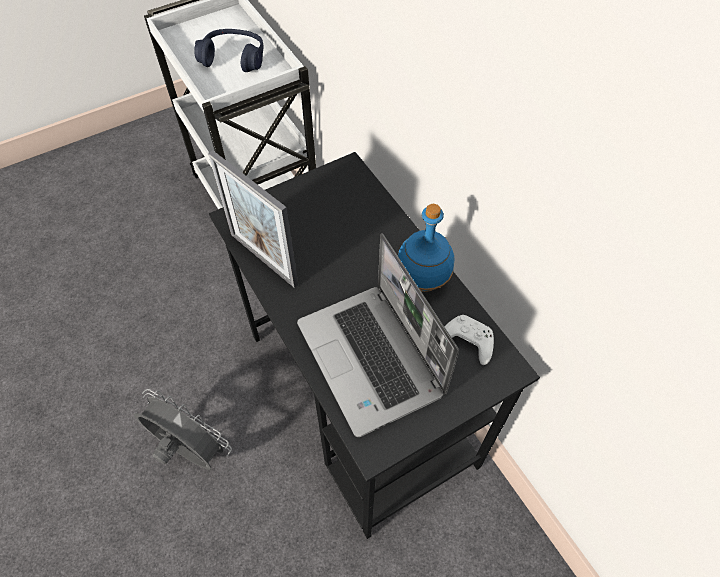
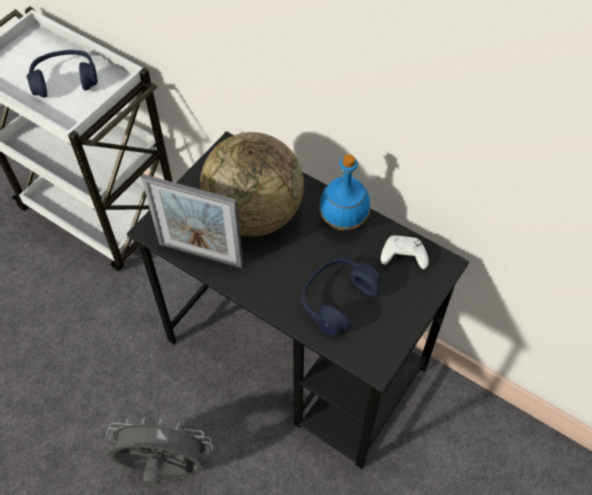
camera: 25 degrees left, 0 degrees up
(336, 239) = (254, 214): none -> globe
(372, 359) = (337, 300): laptop -> blue headphones

